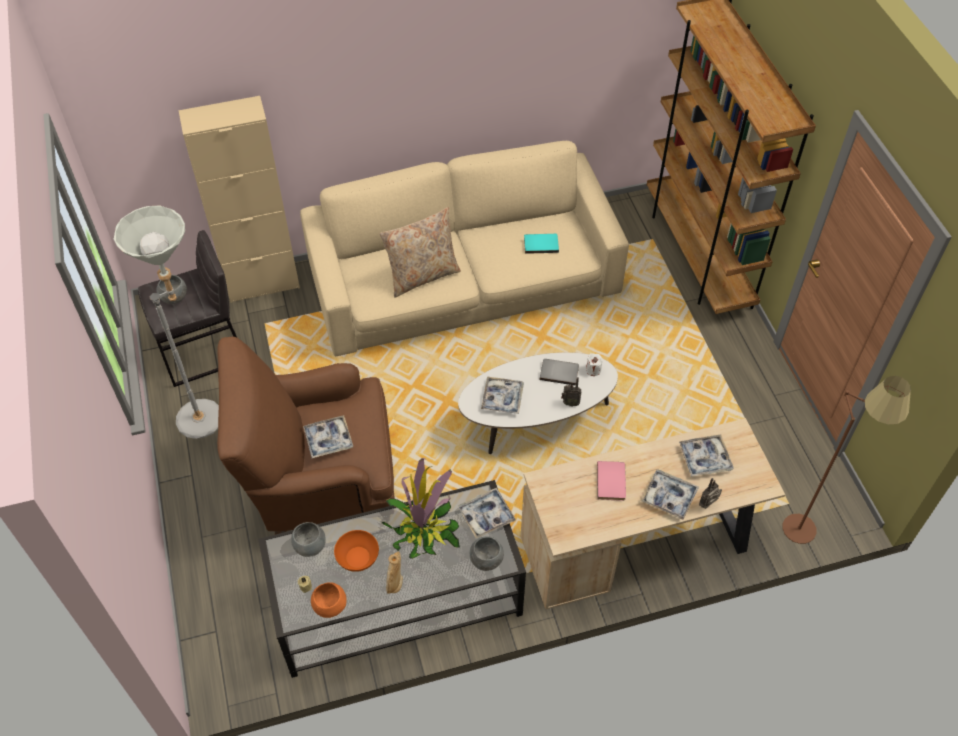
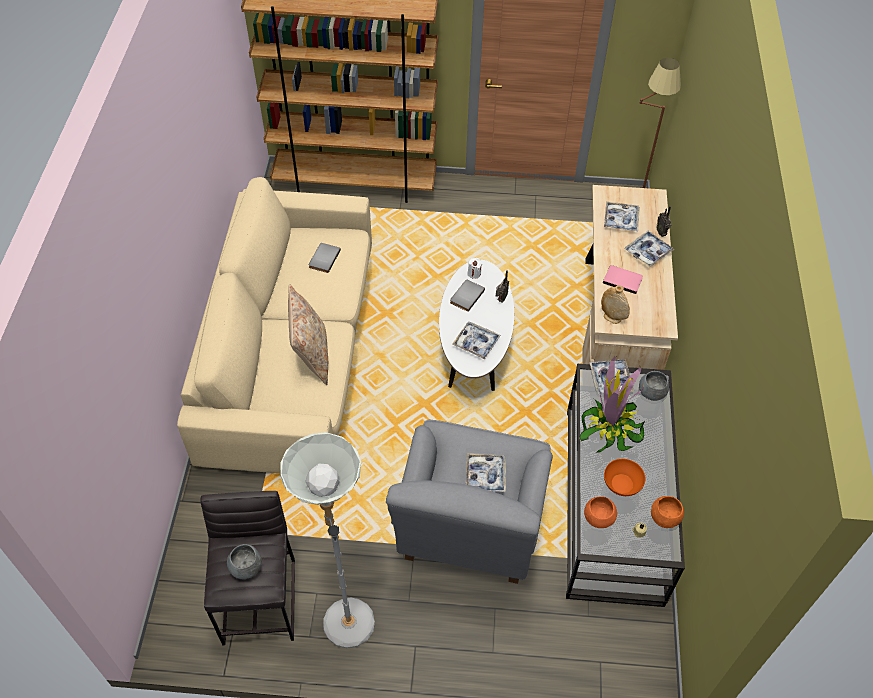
camera: 70 degrees left, 0 degrees up
(262, 284) = (198, 520): beige cabinet -> none
(310, 545) = (598, 518): grey bowl -> orange bowl
(321, 481) = (470, 530): brown armchair -> grey armchair
(394, 583) = (655, 463): beige vase -> beige vase (612, 318)
(541, 244) = (323, 258): turquoise book -> grey book

